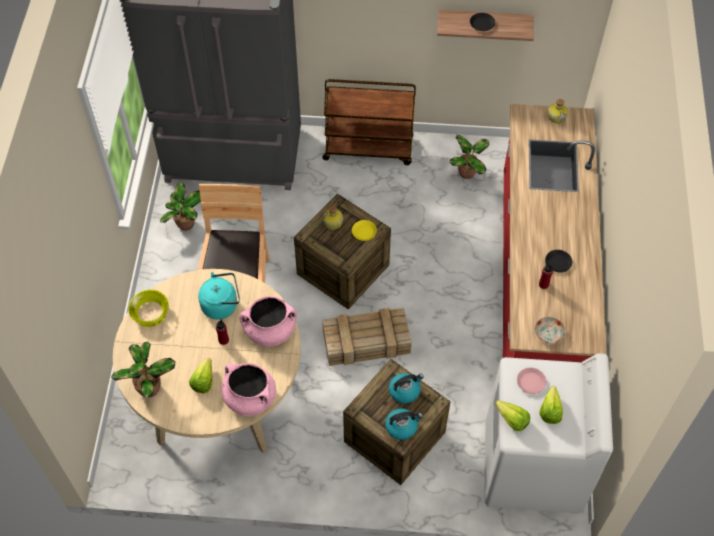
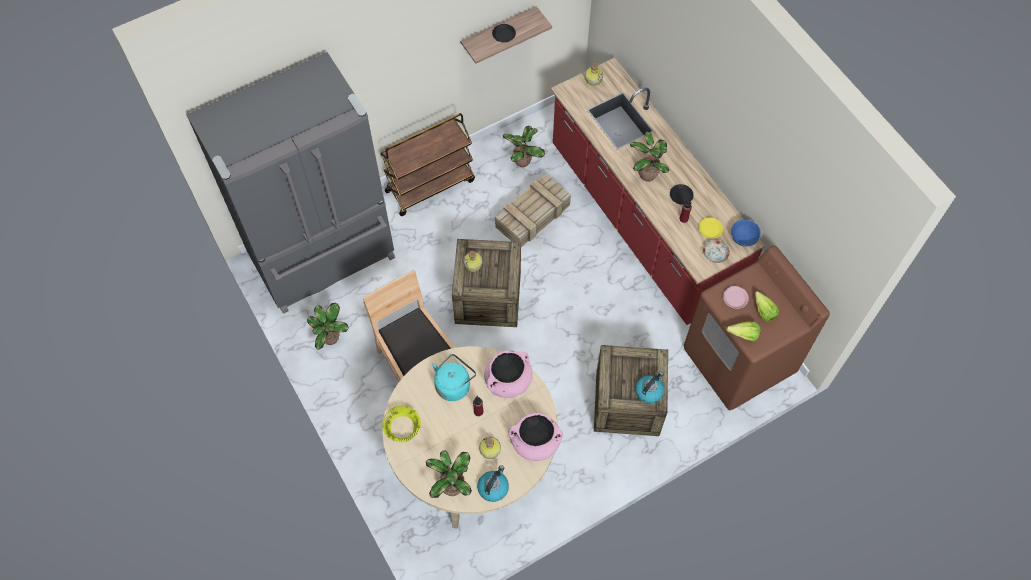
camera: 35 degrees left, 5 degrees up
(205, 379) = (489, 451): lettuce -> bottle
(364, 231) = (503, 257): yellow plate -> yellow plate (710, 229)
(365, 343) = (550, 345): crate -> crate (532, 217)
(404, 391) = (630, 363): kettle -> kettle (493, 487)
(532, 467) = (739, 361): white washing machine -> brown washing machine
(540, 225) = (647, 173): none -> potted plant
(589, 336) = (743, 239): none -> blue bowl

